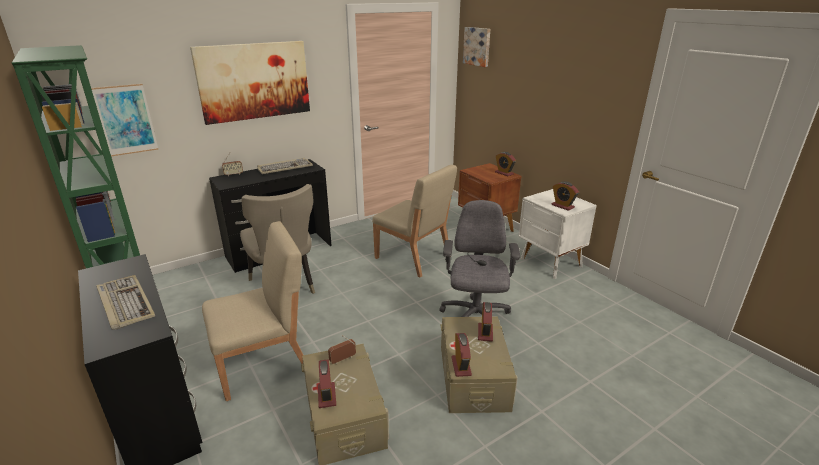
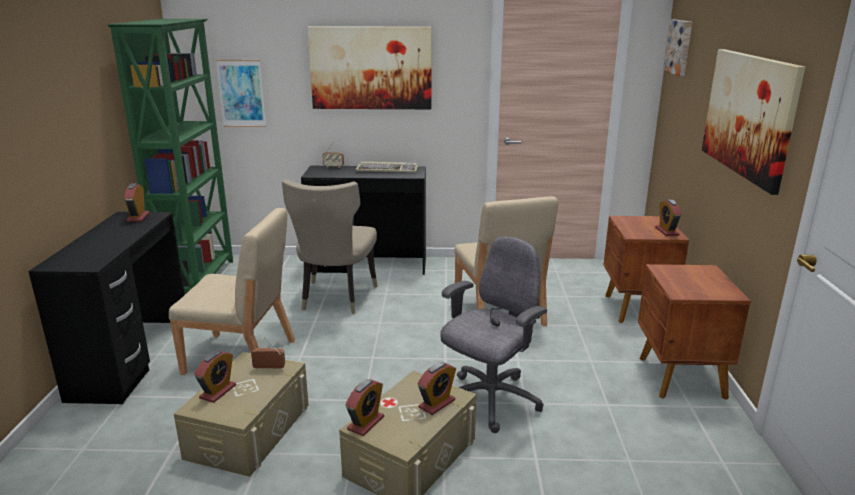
camera: 35 degrees right, 5 degrees down
(124, 303) = (106, 241): keyboard -> none
(550, 263) = (680, 378): white nightstand -> brown nightstand
(562, 206) = (689, 288): alarm clock -> alarm clock (138, 217)
(569, 91) = (748, 115): none -> picture

